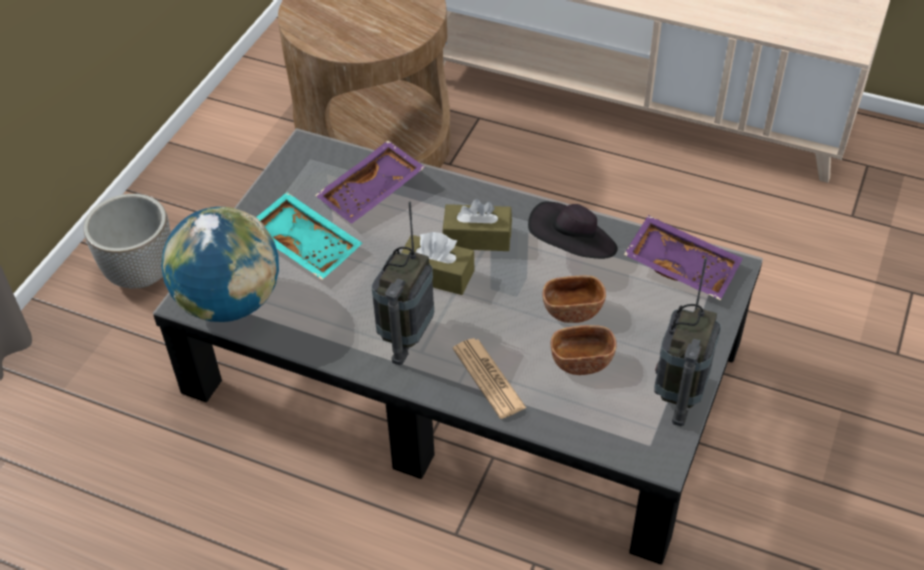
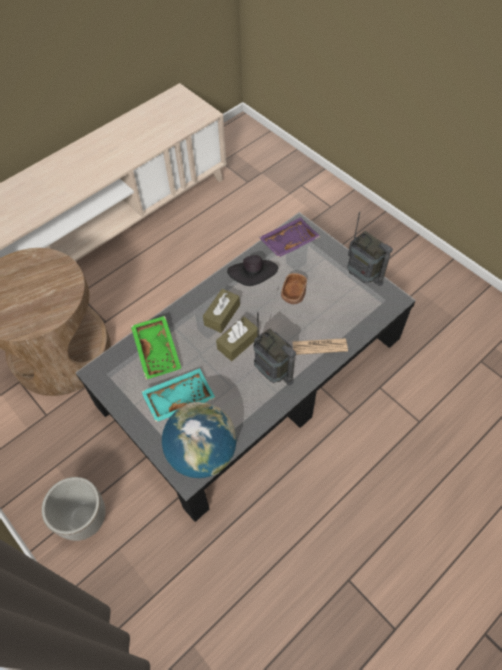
camera: 65 degrees left, 10 degrees up
(372, 193) = (158, 351): purple tray -> green tray
(582, 361) = (327, 304): brown bowl -> none

